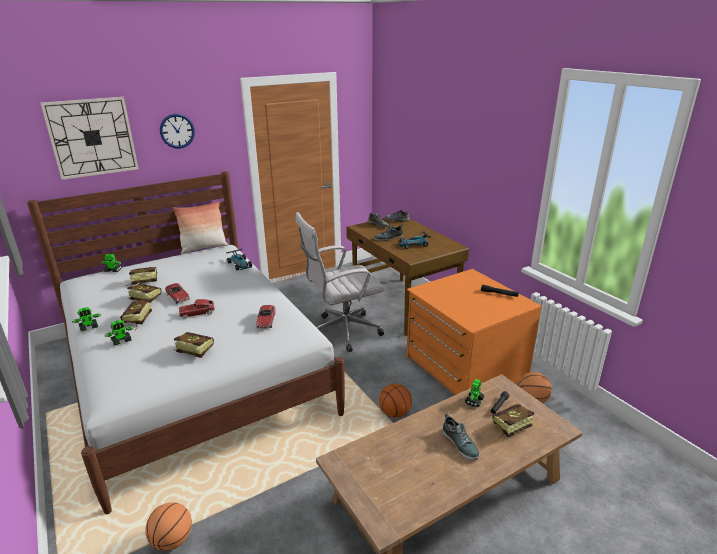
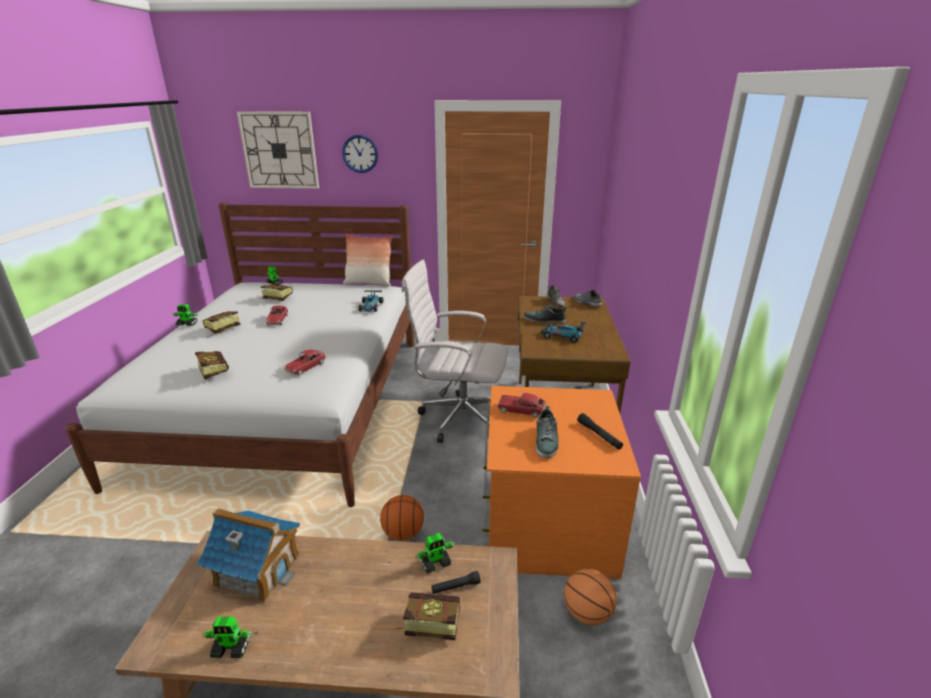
camera: 35 degrees right, 0 degrees up
(122, 341) = (186, 343): toy robot -> toy robot (232, 648)
(143, 299) = (253, 313): book -> none
(172, 540) = (99, 544): basketball -> none
(197, 313) = (268, 339): toy car -> toy car (521, 410)
(384, 457) = (257, 570): none -> toy house
(460, 444) = (347, 606): shoe -> shoe (546, 441)

